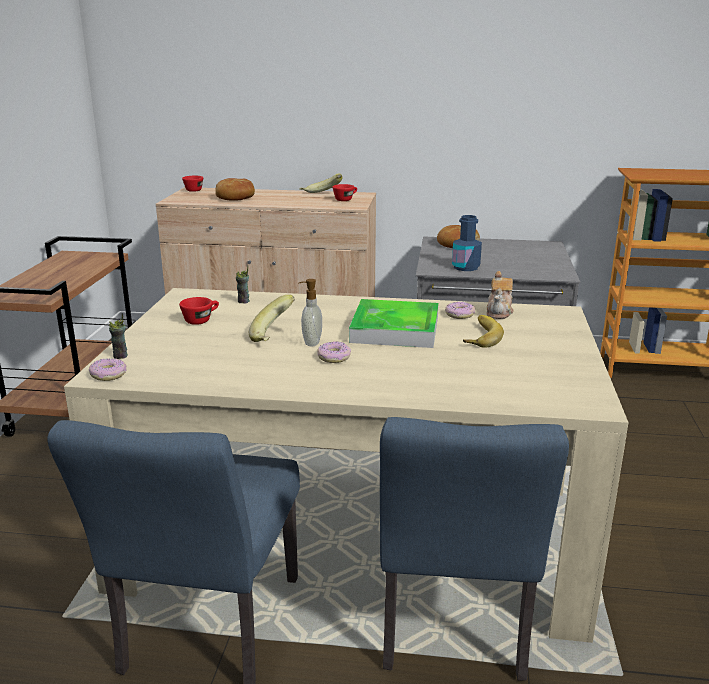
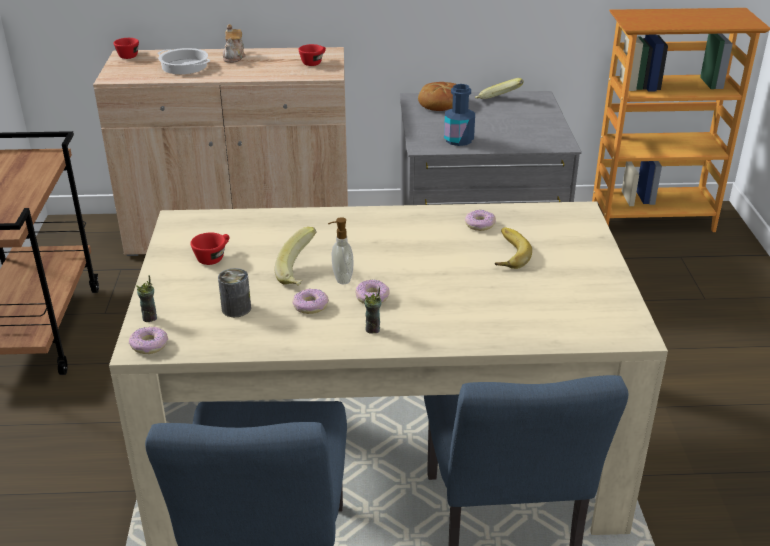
camera: 10 degrees left, 10 degrees up
(202, 356) = (236, 308): none -> can
(235, 197) = (183, 66): bread -> cooking pot
(243, 301) = (248, 225): cup -> cup (373, 329)
(272, 359) = (310, 306): none -> donut
(321, 194) = (282, 55): banana -> banana (497, 101)
(395, 329) = (421, 252): tray -> none
(499, 312) = (518, 217): teapot -> teapot (234, 57)

